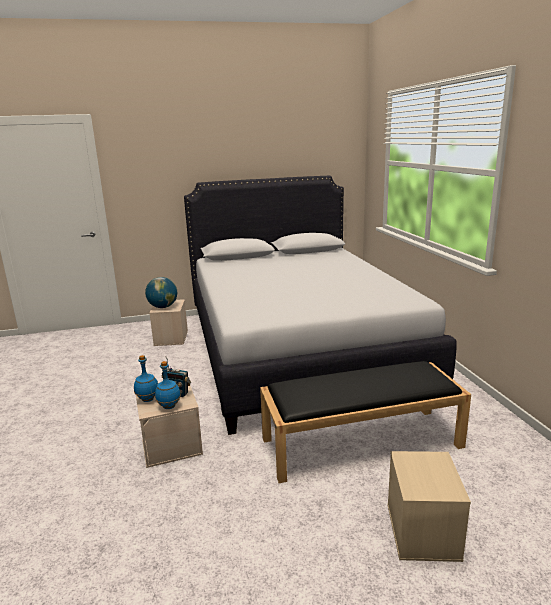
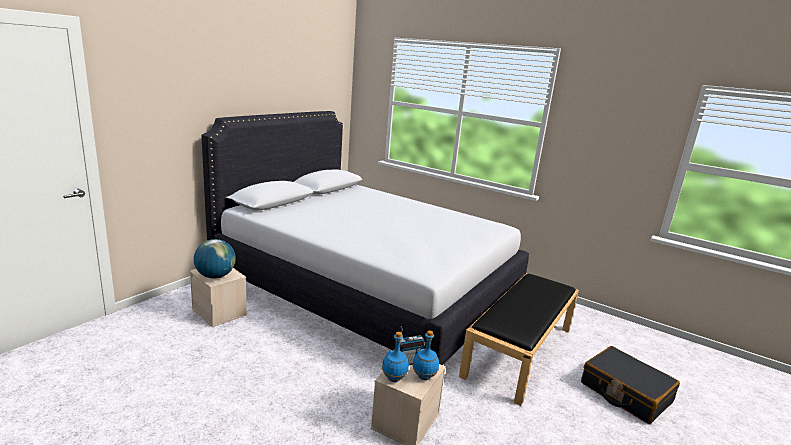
camera: 45 degrees left, 0 degrees up
(423, 532) = (625, 393): beige storage box -> black suitcase

